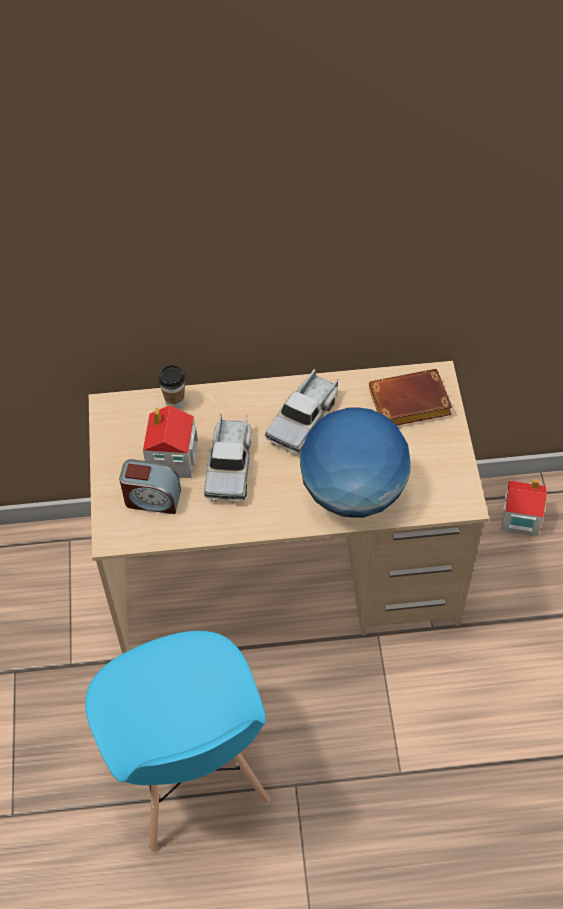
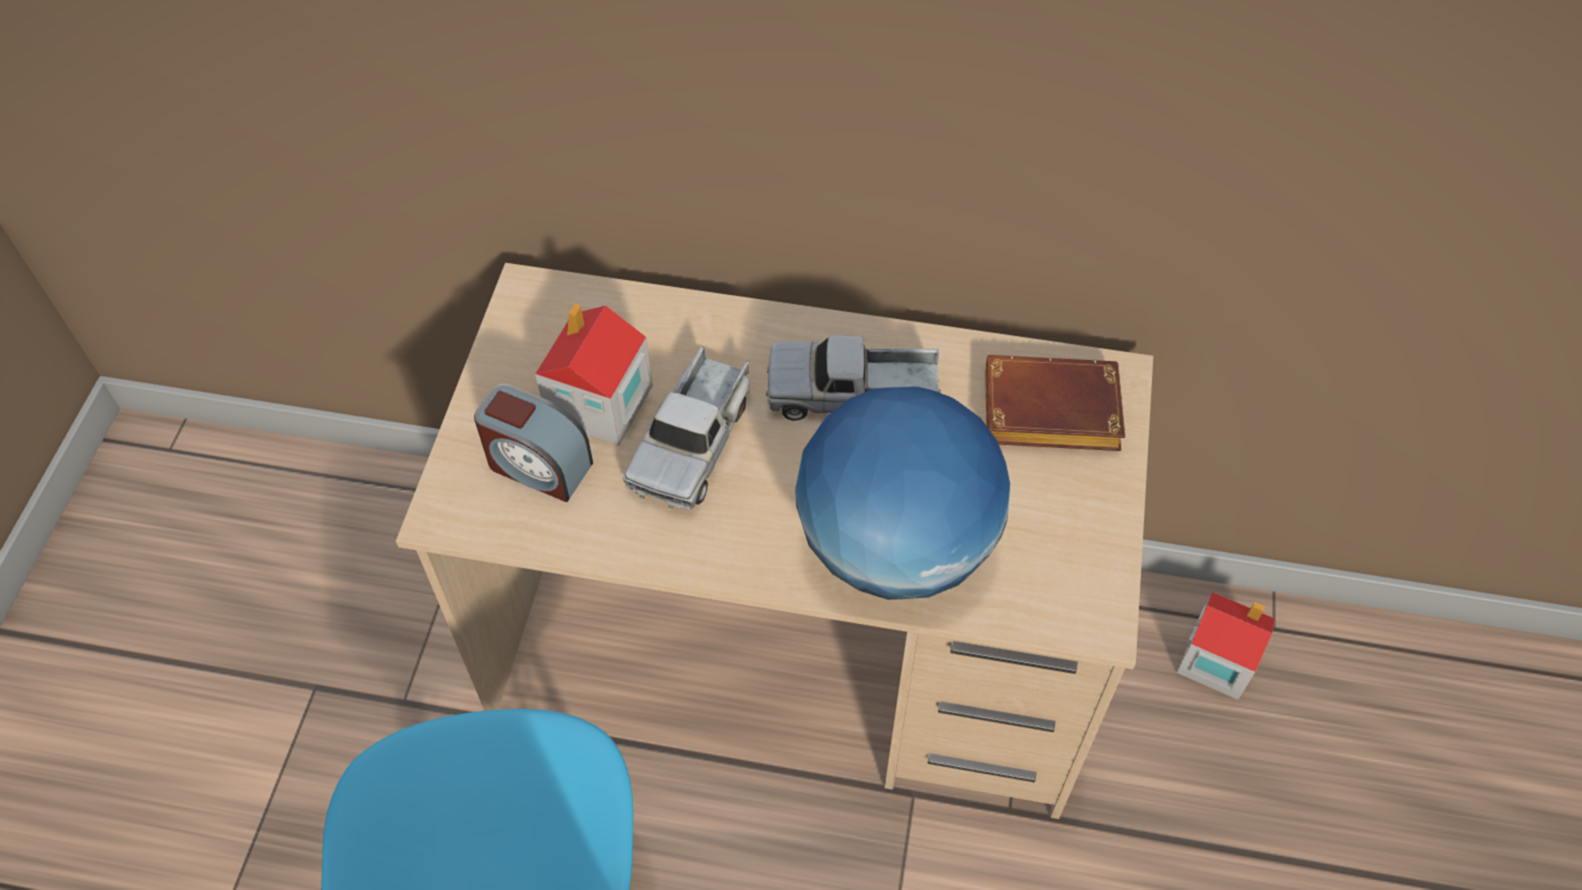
camera: 15 degrees right, 0 degrees up
(175, 402) = (641, 310): cup -> none
(304, 419) = (852, 393): toy truck -> toy truck turned 45 degrees clockwise

